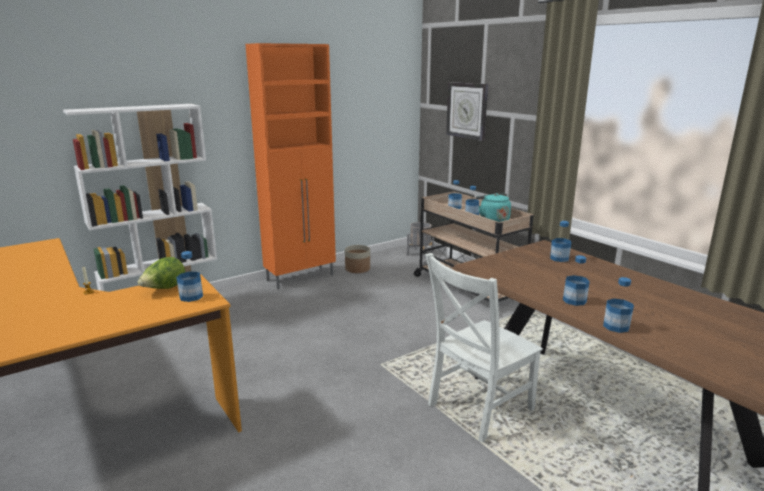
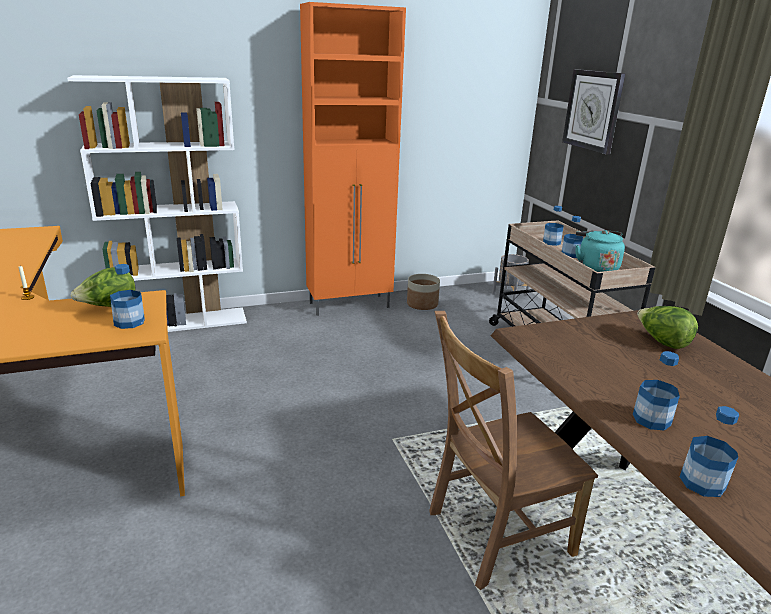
camera: 15 degrees right, 5 degrees up
(477, 408) = (494, 534): white chair -> brown chair
(559, 258) = (662, 342): bottle -> lettuce

